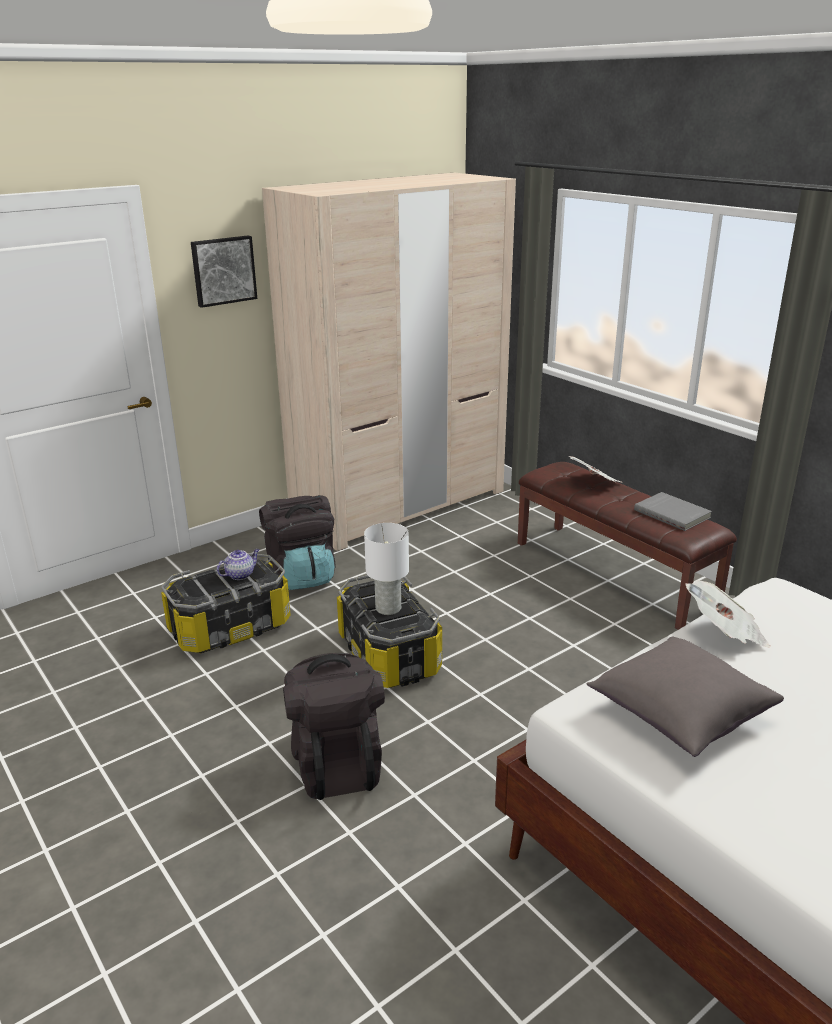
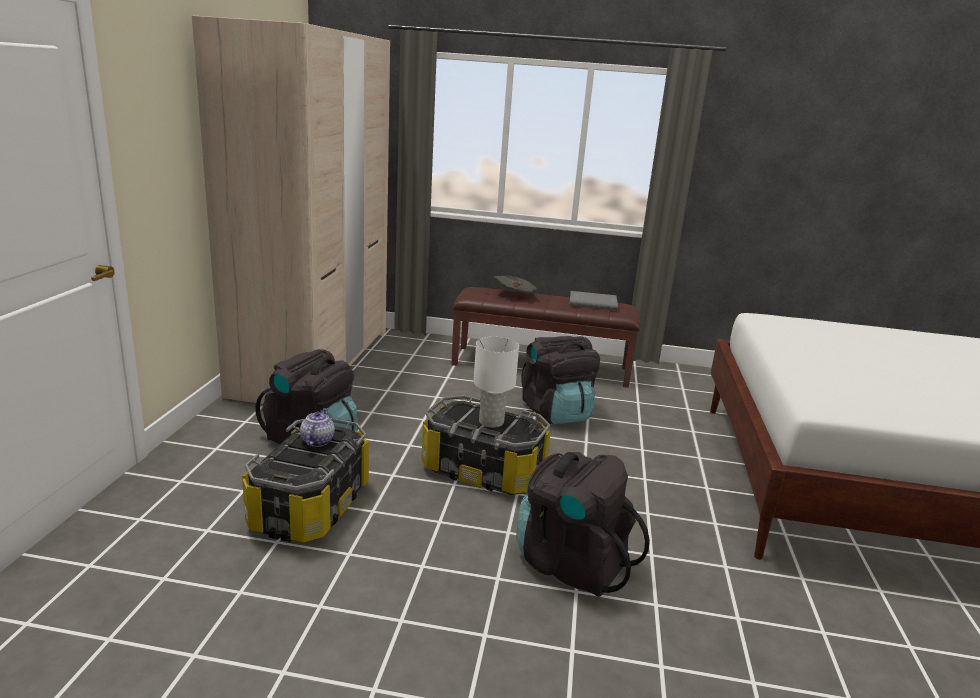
camera: 45 degrees left, 5 degrees down
(223, 270) = (162, 108): picture -> none
(546, 628) = (556, 413): none -> black backpack
(679, 714) = (855, 389): grey pillow -> none
(725, 633) = (787, 344): newspaper -> none

